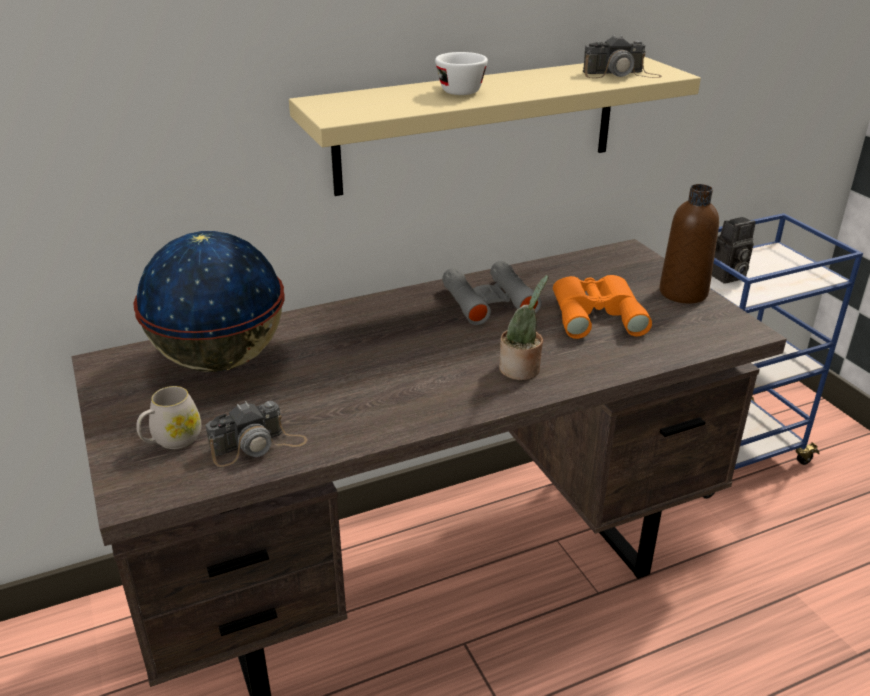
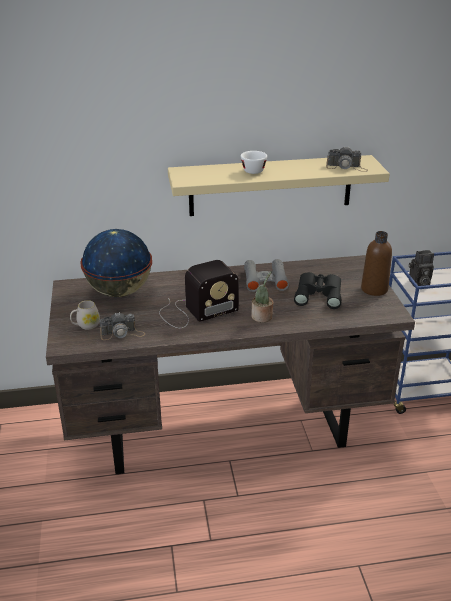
camera: 15 degrees right, 0 degrees up
(388, 377) = (195, 311): none -> radio
(596, 313) = (319, 293): orange binoculars -> black binoculars

